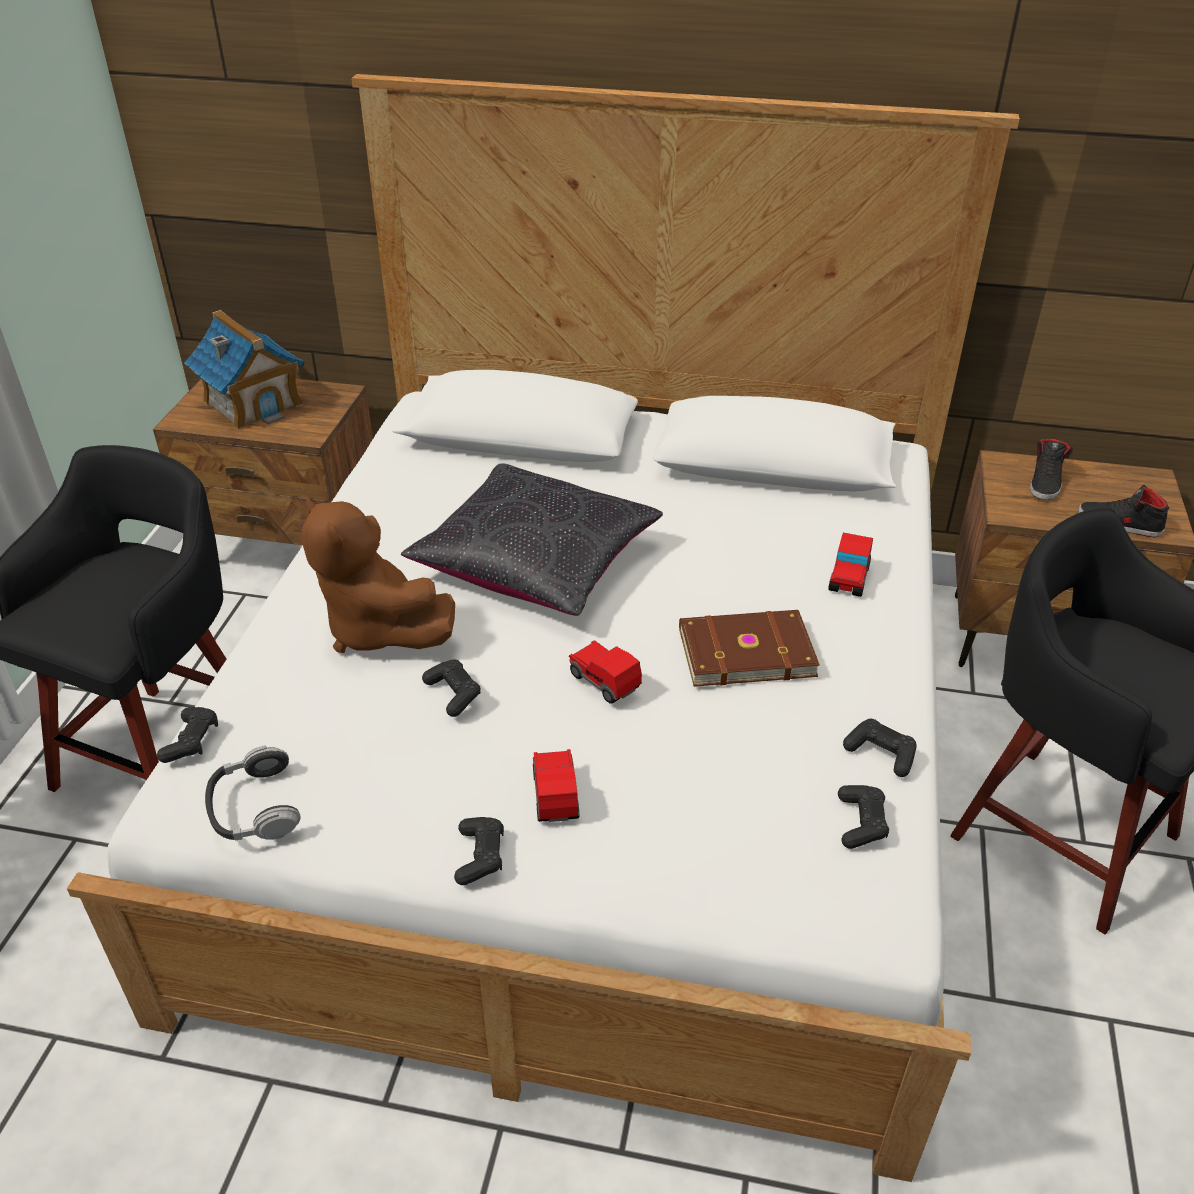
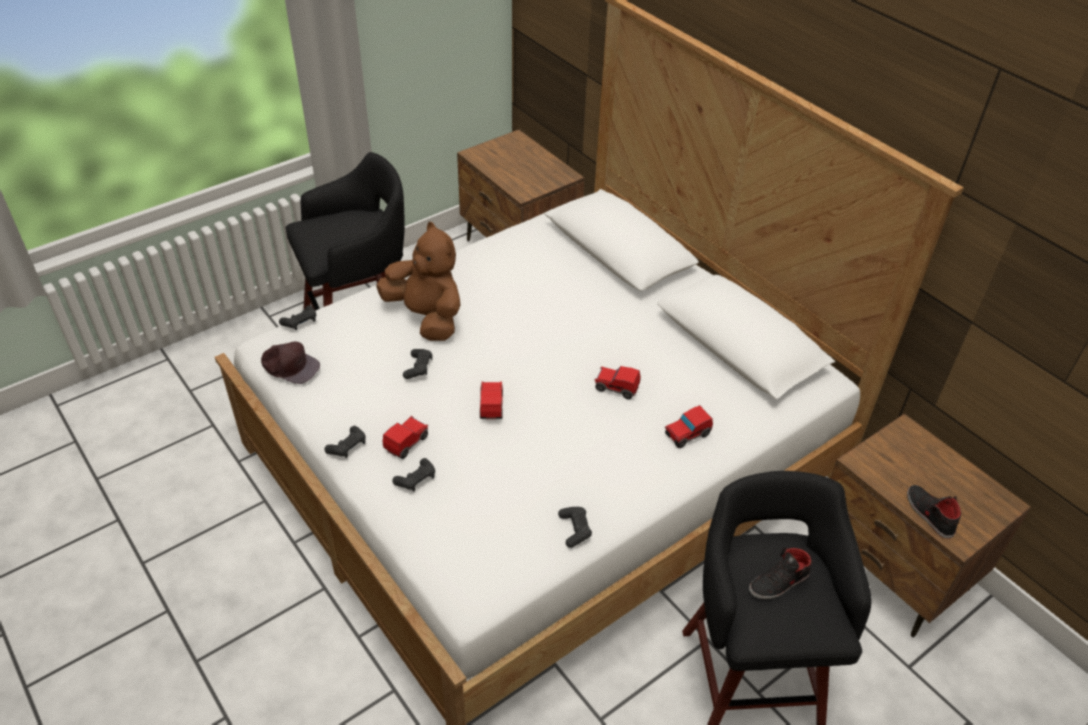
camera: 40 degrees right, 5 degrees up
(253, 403) = (517, 160): toy house -> none
(254, 807) = (290, 366): headphones -> brown cap
(379, 629) = (426, 317): brown plush toy -> brown plush toy turned 135 degrees clockwise
(535, 561) = (536, 325): black pillow -> none
(716, 575) = (616, 388): none -> toy car
(745, 651) = (576, 435): brown book -> none
(861, 823) = (520, 551): black game controller -> black game controller (416, 479)
(1045, 482) = (918, 459): black shoe -> black shoe (779, 583)

